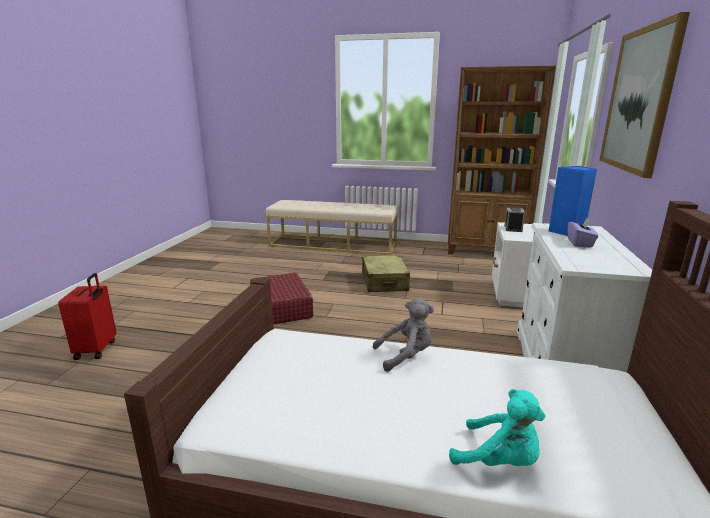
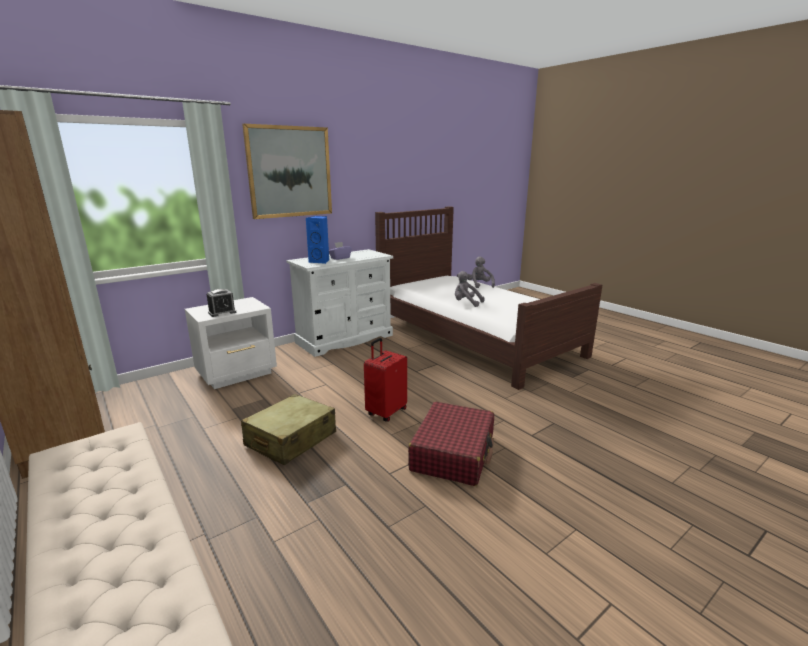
camera: 140 degrees left, 0 degrees up
(97, 350) = (688, 481): red suitcase -> red suitcase (386, 412)
(499, 461) = (479, 285): turquoise plush toy -> grey plush toy

